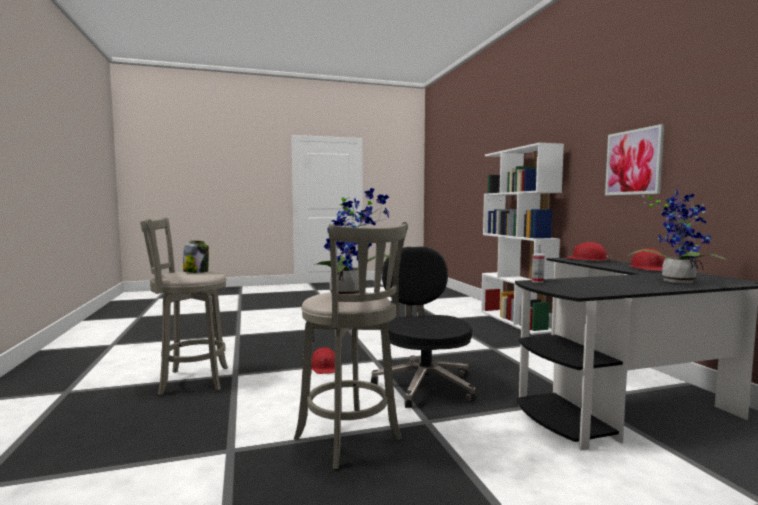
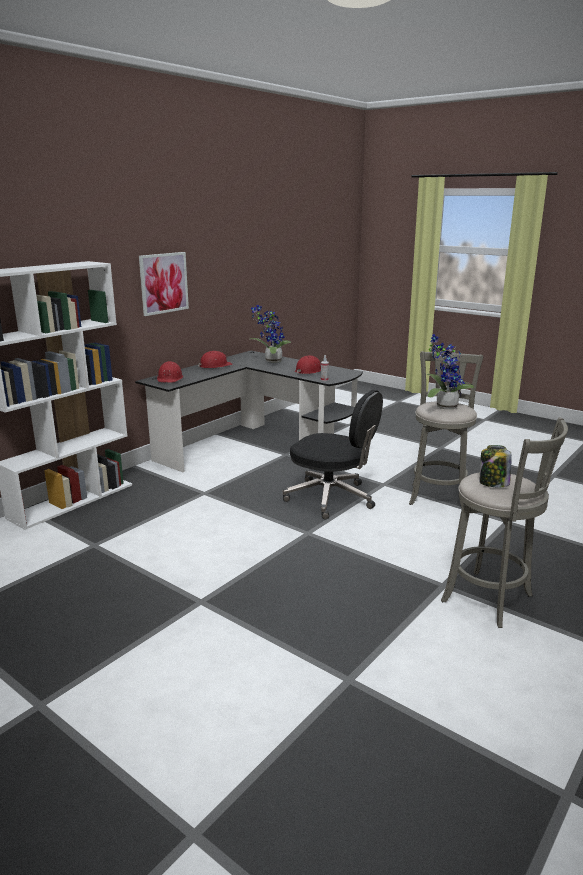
camera: 125 degrees left, 15 degrees up
(324, 367) = (358, 549): red hard hat -> red hard hat (309, 371)
(424, 385) = (331, 498): black office chair -> black office chair turned 105 degrees counterclockwise

